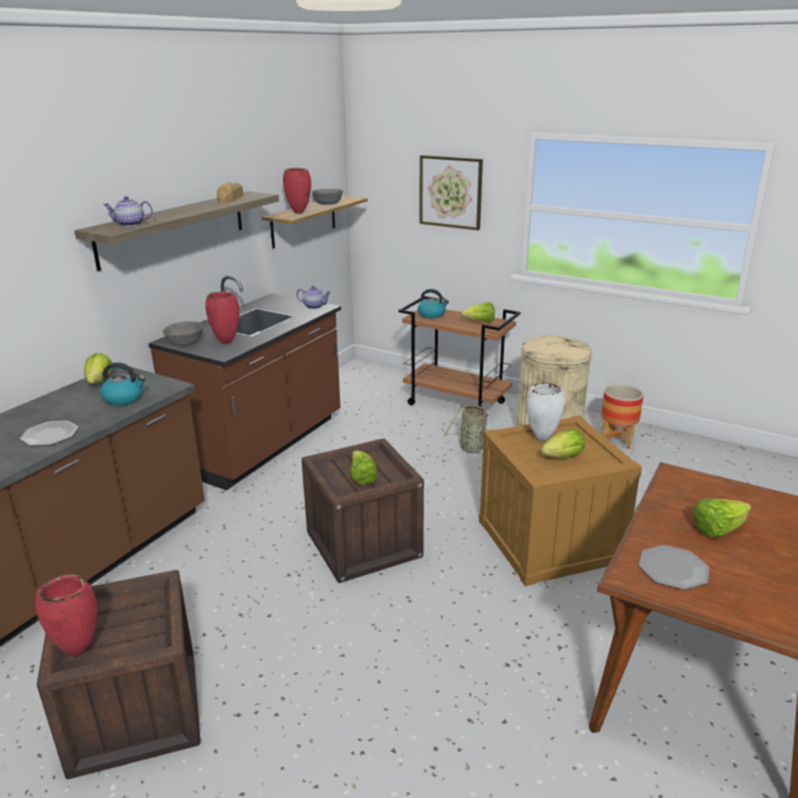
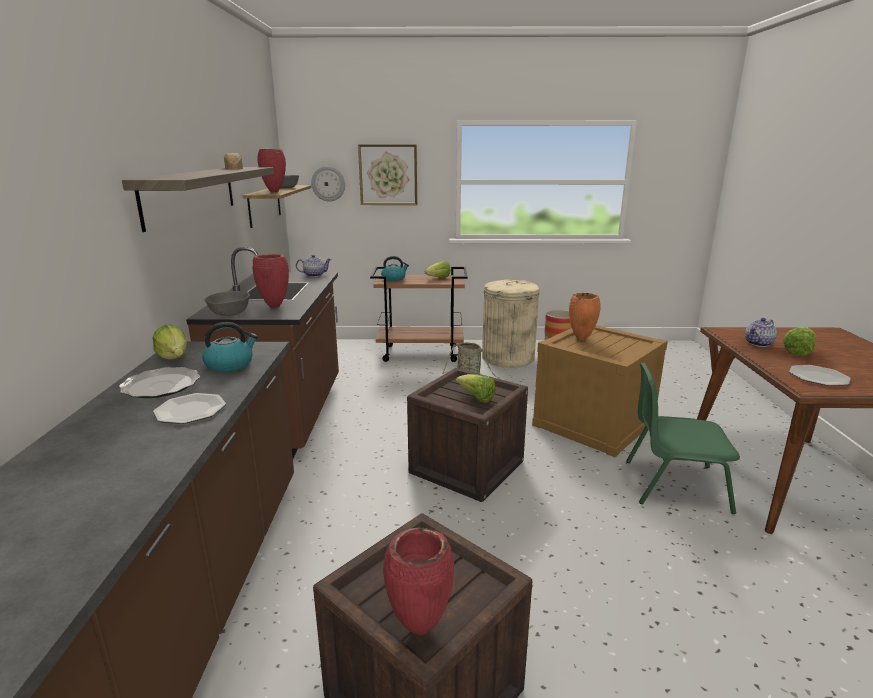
camera: 30 degrees left, 5 degrees down
(61, 407) = (161, 385): none -> plate
(130, 224) = (182, 176): teapot -> teapot (759, 344)
(390, 196) = (328, 183): none -> wall clock
(541, 439) = (581, 340): white vase -> orange vase
(552, 639) = (674, 484): none -> green chair
(563, 457) = (612, 347): lettuce -> none

